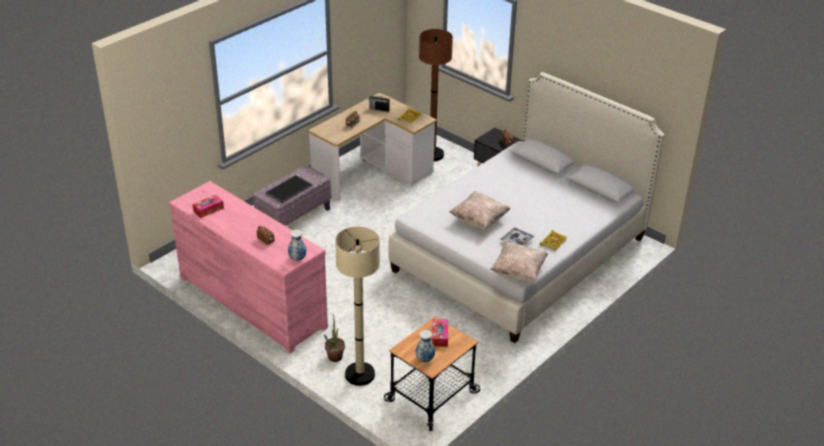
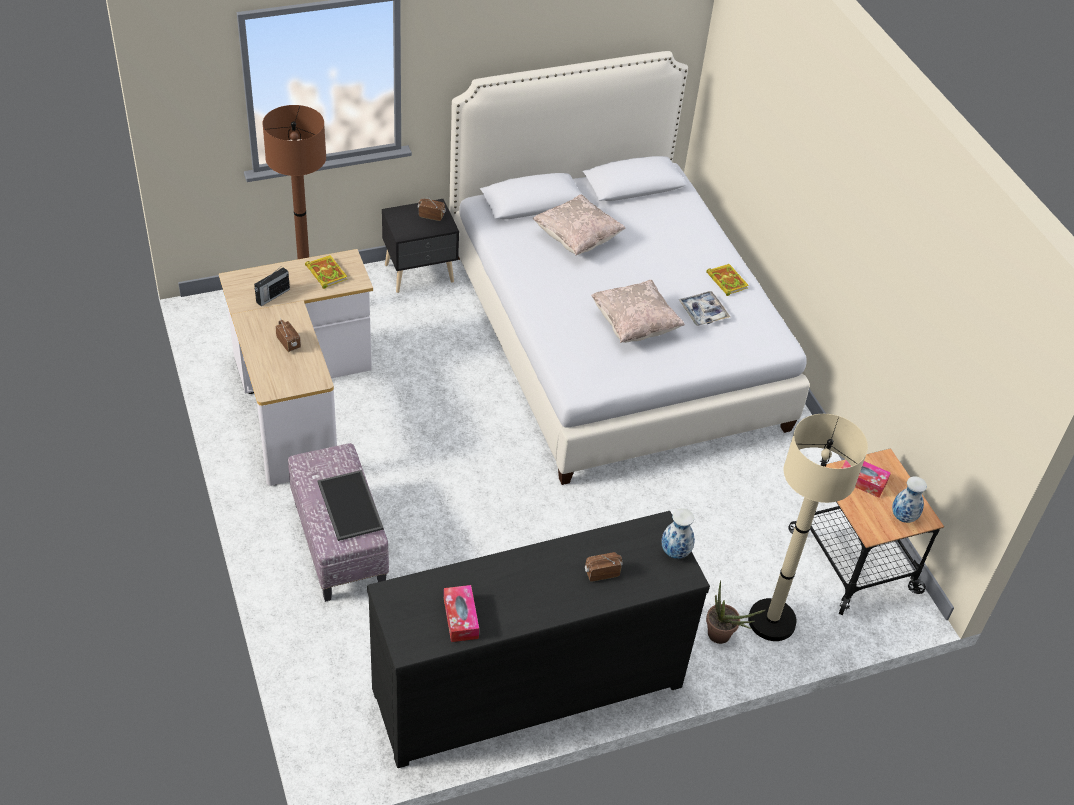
camera: 65 degrees left, 10 degrees up
(253, 301) = (526, 686): pink dresser -> black dresser
(518, 272) = (771, 342): beige pillow -> beige pillow (577, 239)

